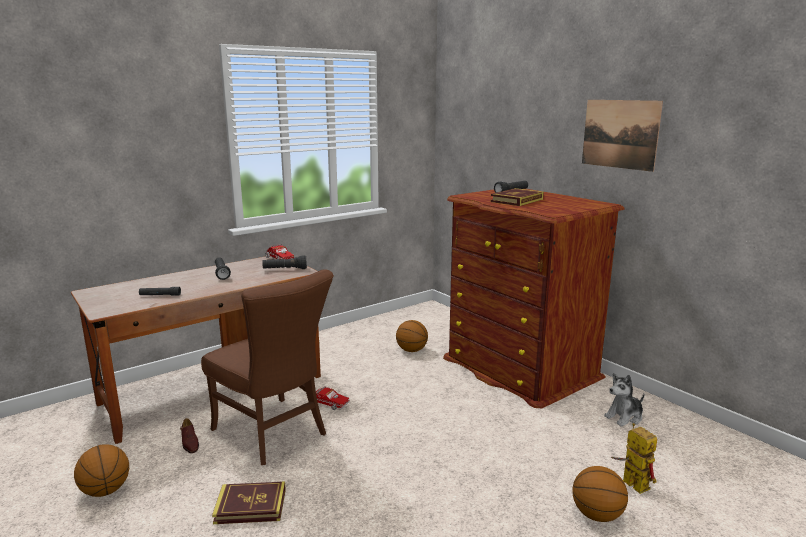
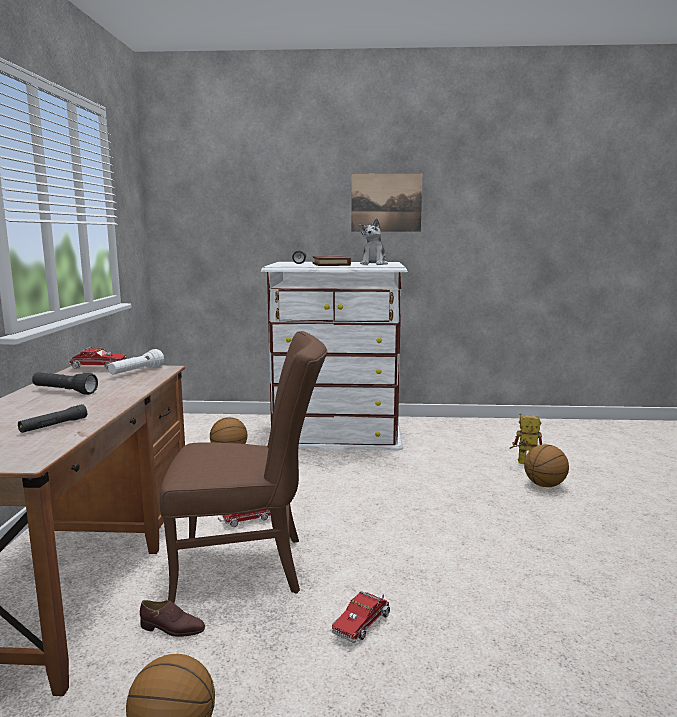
camera: 50 degrees left, 5 degrees down
(250, 506) = (363, 623): book -> toy truck
(285, 269) = (136, 372): black flashlight -> white flashlight
(520, 367) = (337, 432): brown dresser -> white dresser
(624, 417) = (452, 433): plush toy -> plush toy (374, 264)

